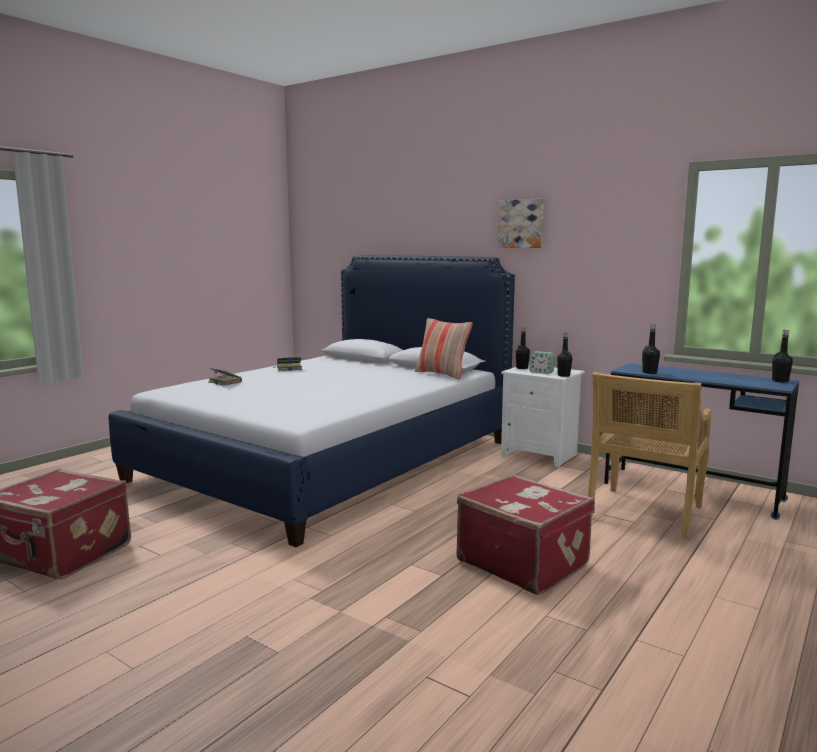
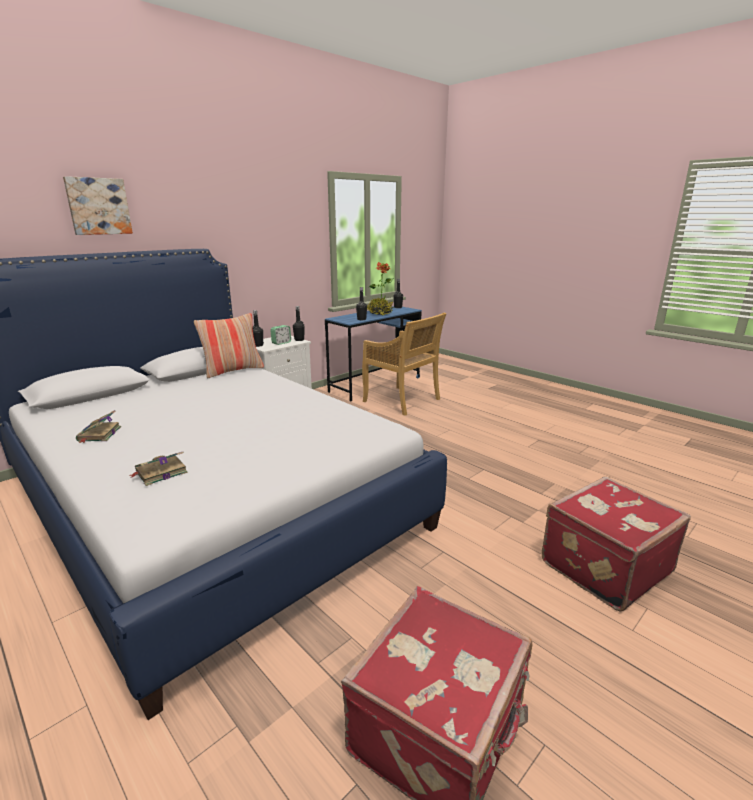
camera: 80 degrees left, 10 degrees up
(521, 224) = (214, 214): picture -> picture (98, 206)
(523, 562) = (466, 442): red suitcase -> red suitcase (603, 566)
(709, 376) = (380, 313): none -> potted plant

